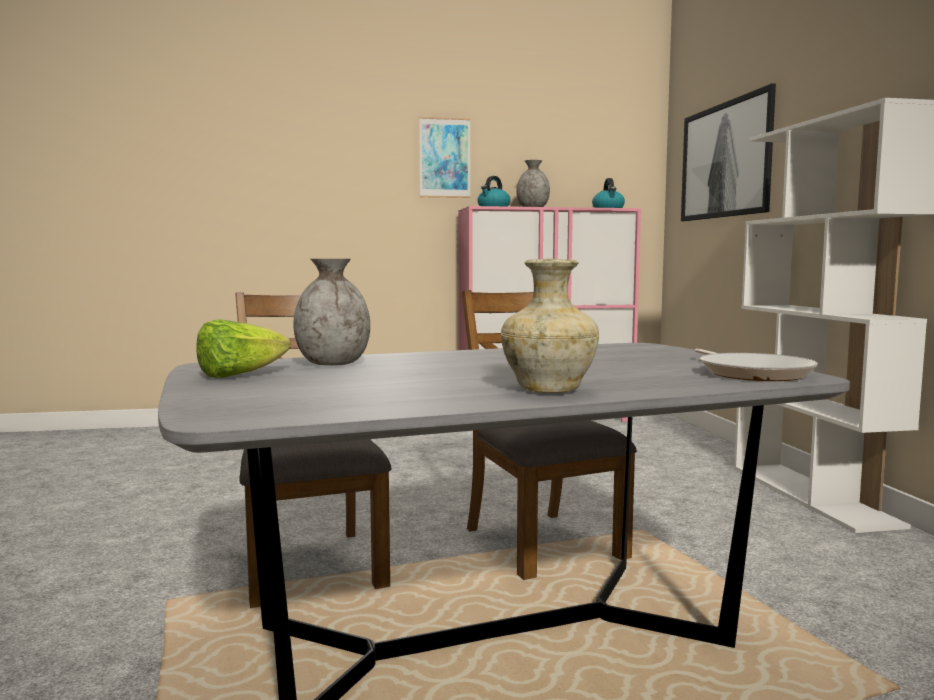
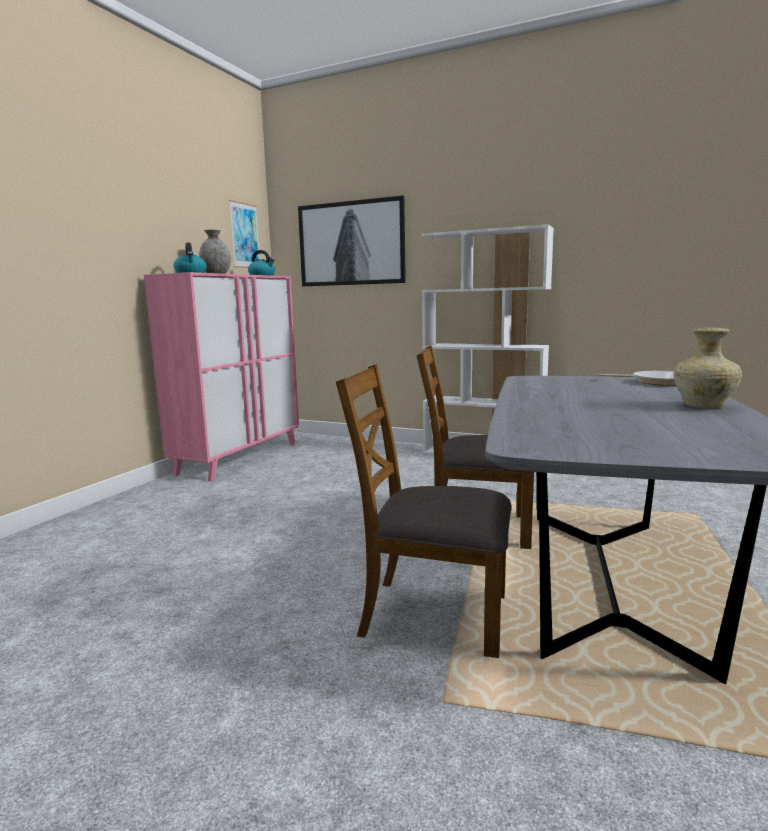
camera: 55 degrees left, 5 degrees up
(240, 375) = (595, 445): lettuce -> none
(333, 364) = (548, 423): grey vase -> none
(444, 158) = (123, 219): picture -> picture (245, 235)

